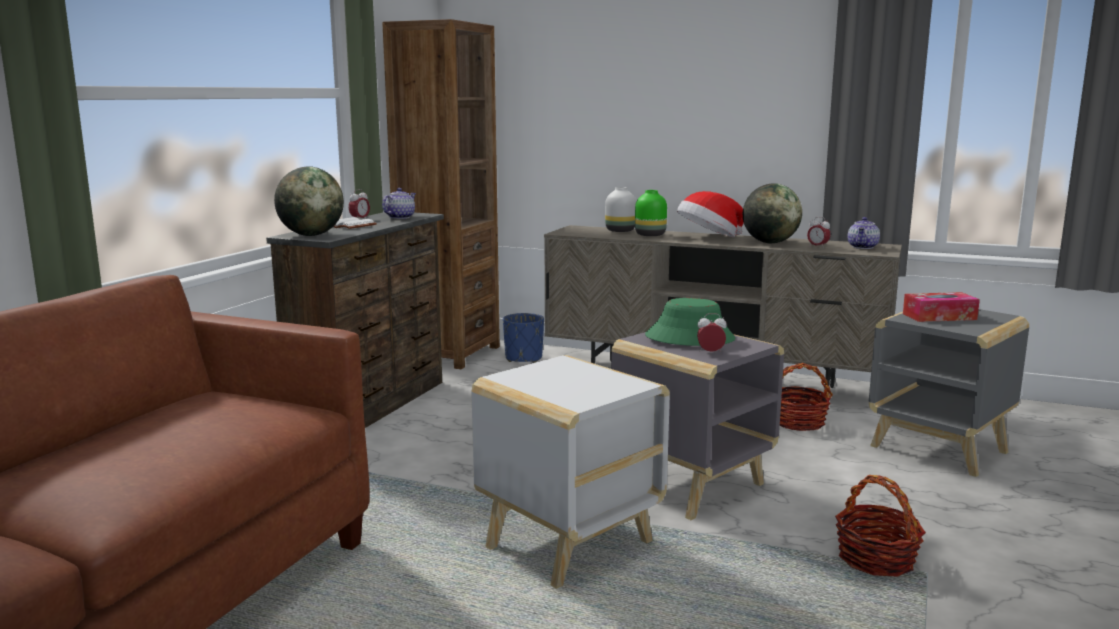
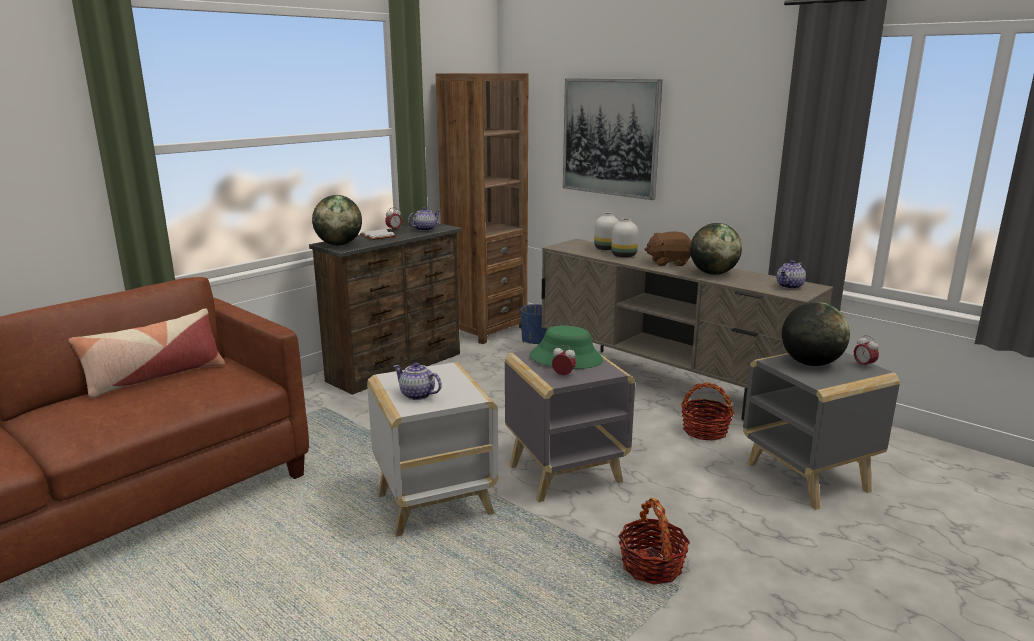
camera: 20 degrees right, 5 degrees up
(140, 421) = (155, 377): none -> pillow
(566, 390) = (416, 395): none -> teapot
(604, 100) = (610, 137): none -> picture
(651, 235) = (624, 256): green vase -> white vase
(708, 238) = (668, 263): hat -> brown plush toy
(817, 247) = (747, 282): alarm clock -> alarm clock (863, 365)
(939, 316) = (811, 363): tissue box -> globe

